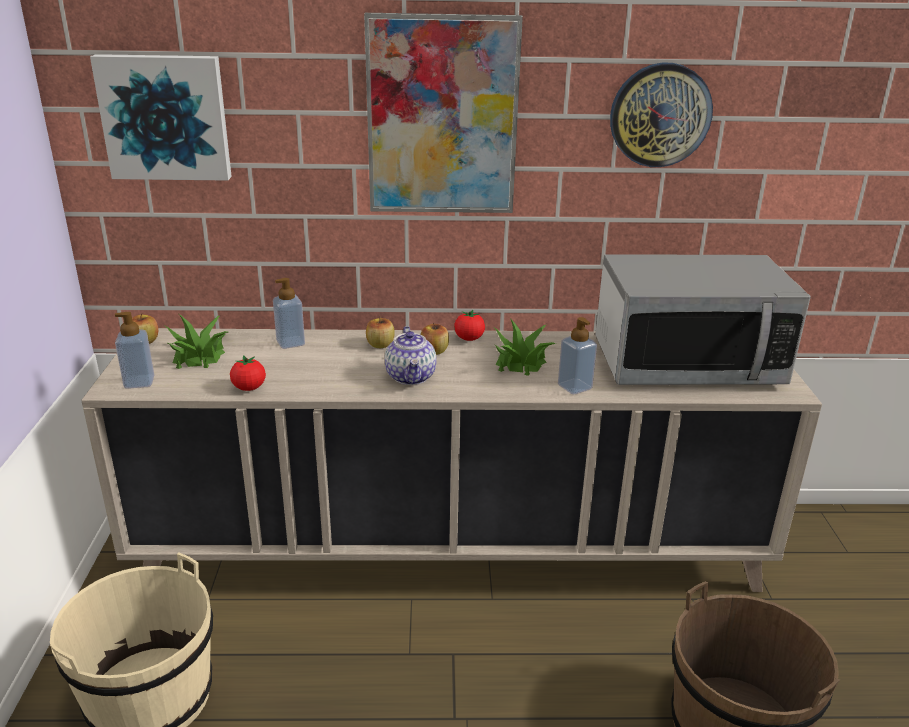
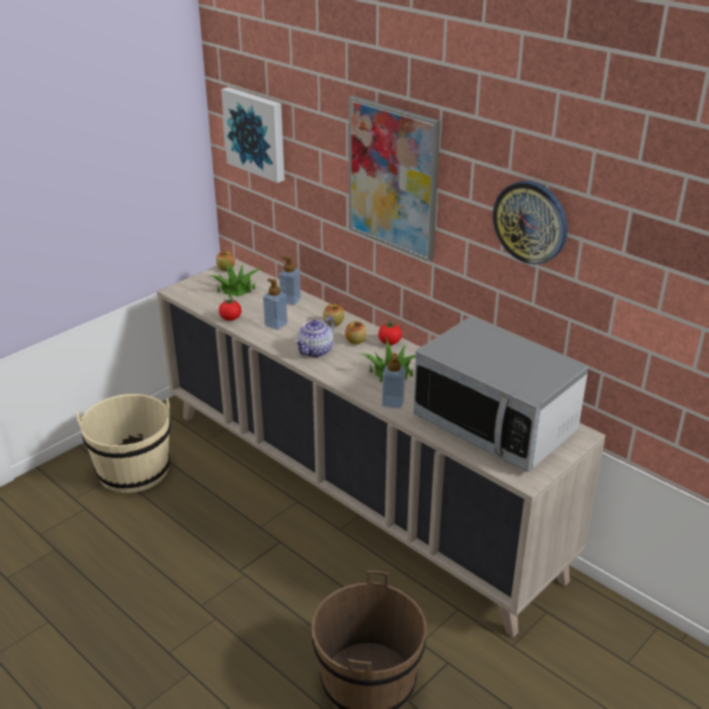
camera: 45 degrees right, 5 degrees up
(139, 382) = (191, 292): soap dispenser -> soap dispenser (276, 325)

